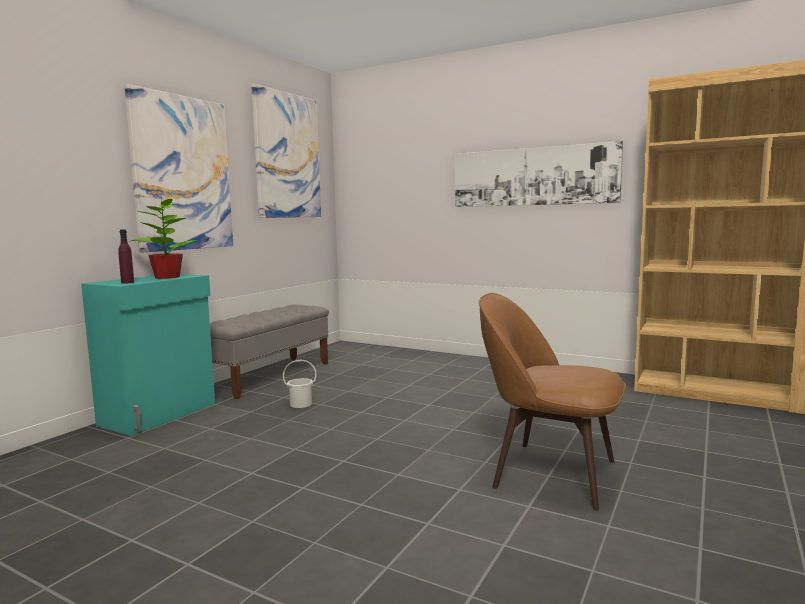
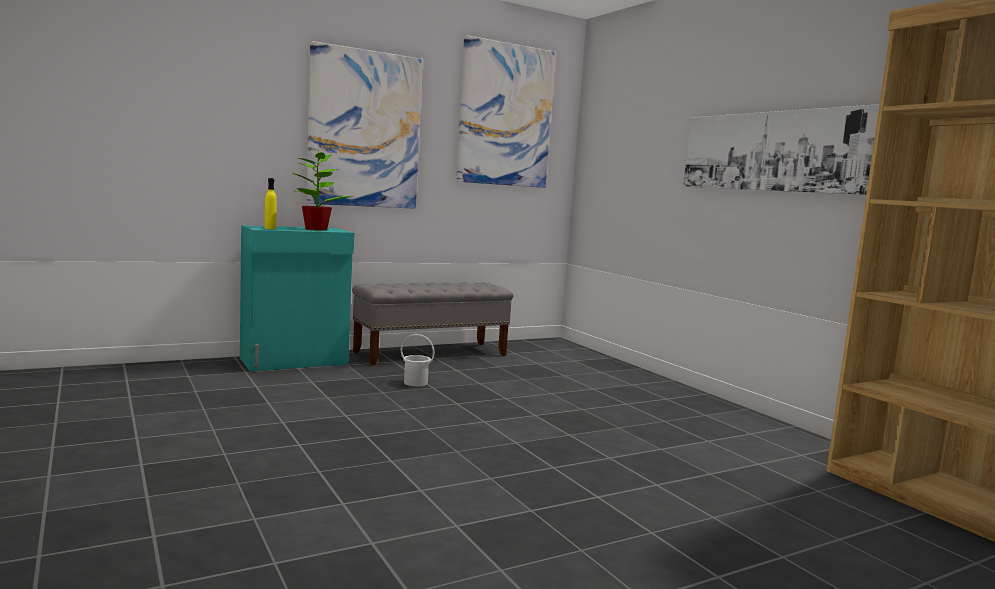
camera: 30 degrees right, 0 degrees up
(127, 282) = (270, 228): purple bottle -> yellow bottle
(549, 472) = (536, 508): brown chair -> none

